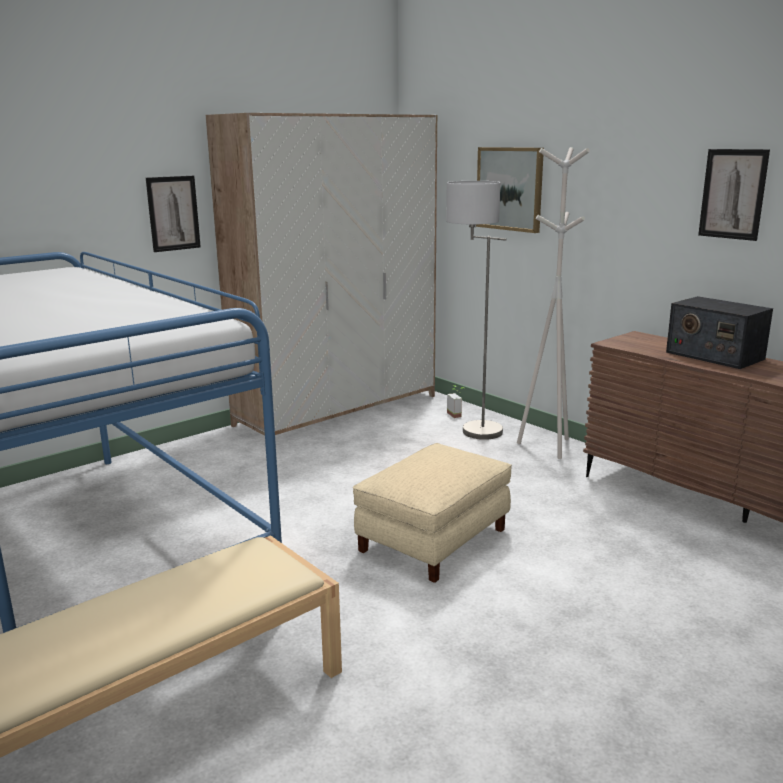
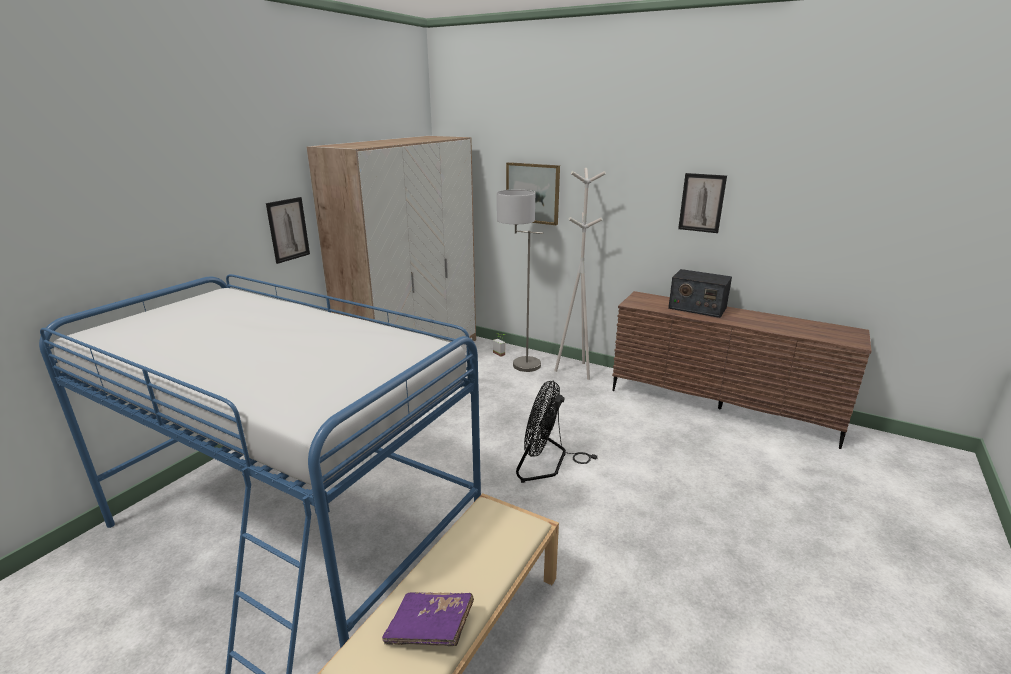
camera: 20 degrees left, 5 degrees up
(83, 645) = (430, 628): none -> purple book
(434, 540) = (549, 460): beige ottoman -> black fan

